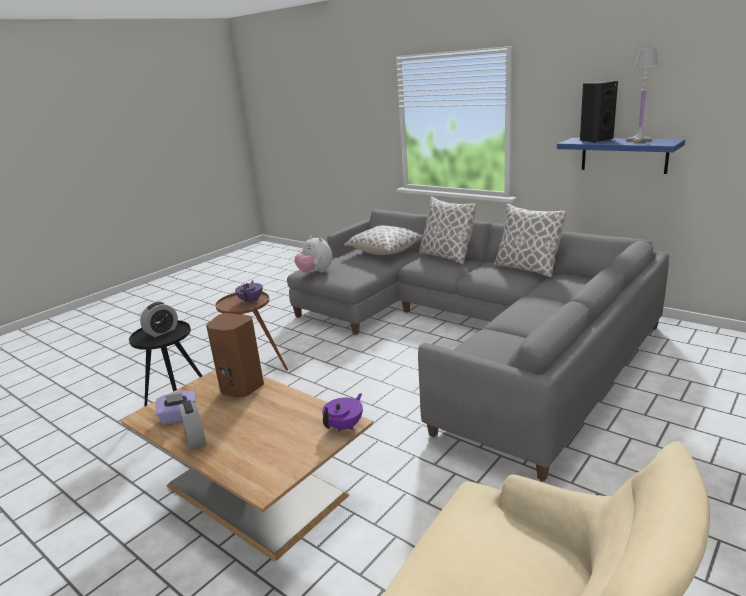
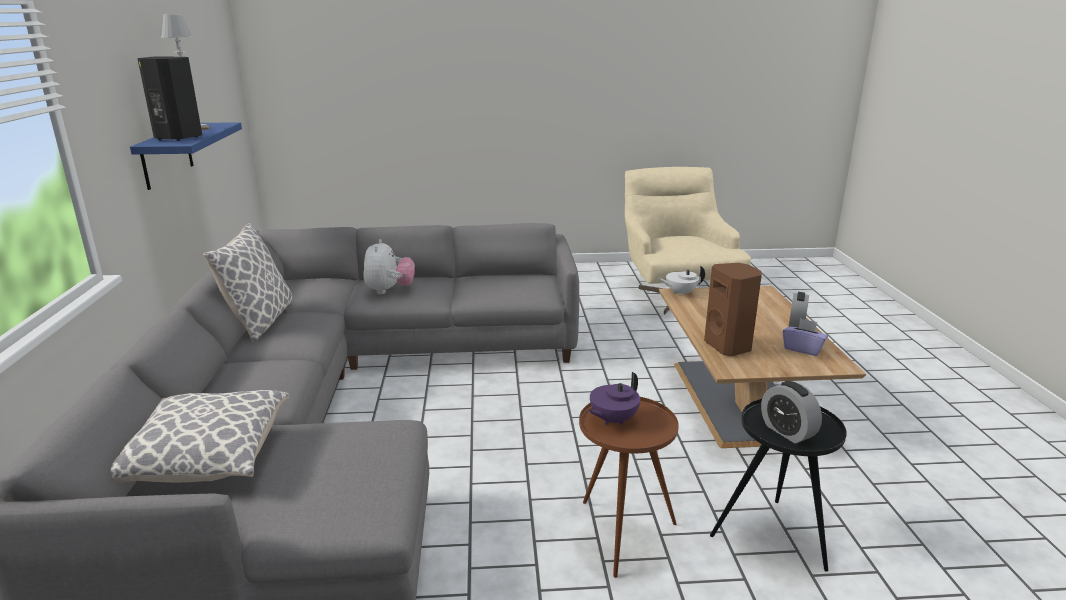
camera: 135 degrees left, 0 degrees up
(162, 331) = (787, 431): alarm clock -> alarm clock turned 120 degrees counterclockwise
(315, 272) = (376, 495): plush toy -> plush toy (389, 290)
(345, 426) = (680, 293): purple teapot -> white teapot
(446, 256) = (220, 386): pillow -> none

